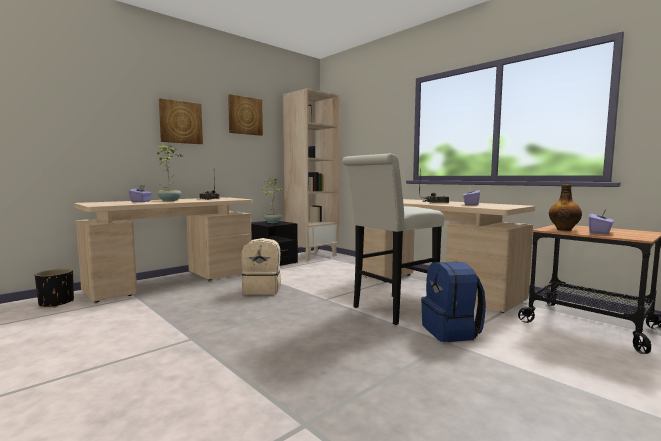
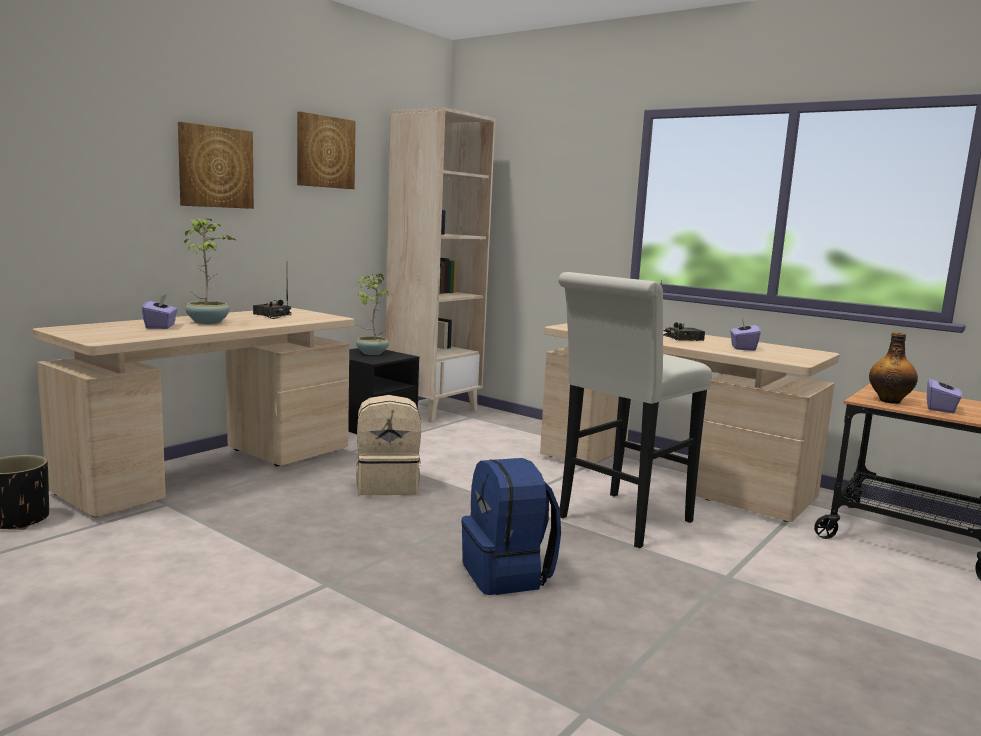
camera: 10 degrees left, 5 degrees up
(451, 332) = (726, 558): blue backpack -> blue backpack (508, 575)

